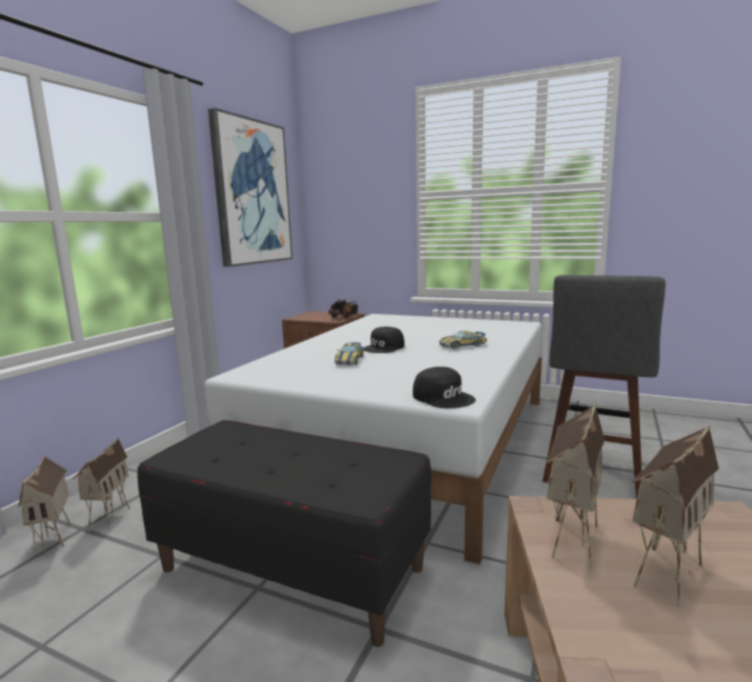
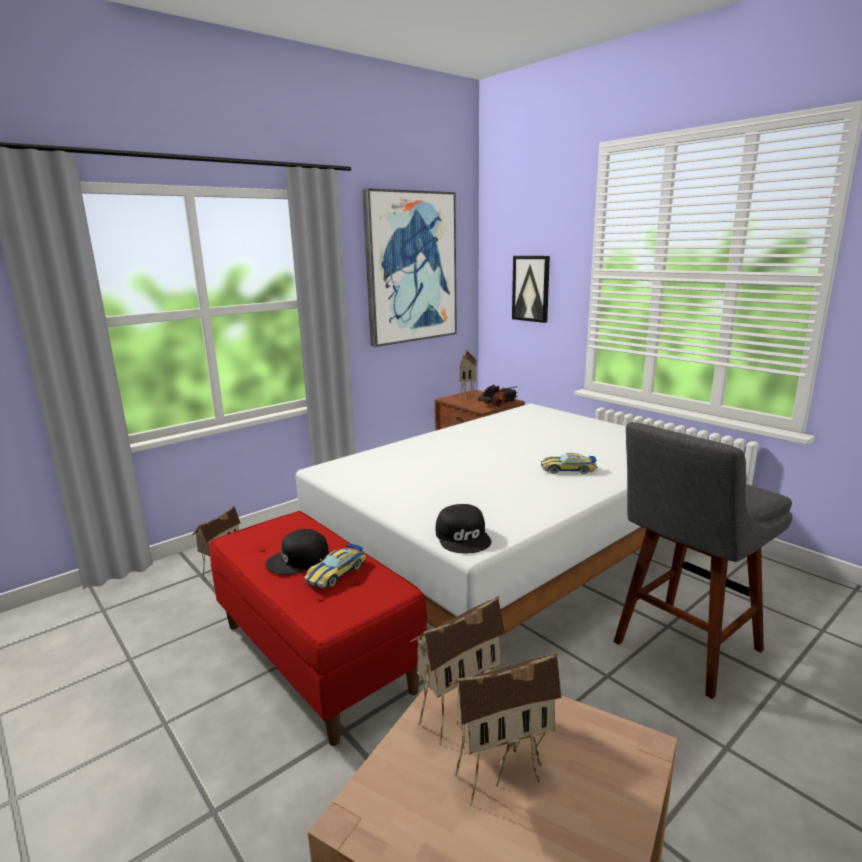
camera: 25 degrees right, 5 degrees up
(55, 539) = (180, 578): toy house -> toy house (468, 397)
(292, 568) = (317, 656): black bench -> red bench
(350, 360) = (434, 469): toy car -> toy car (336, 573)
(358, 214) = (531, 288): none -> picture
(384, 348) = (485, 458): black cap -> black cap (299, 560)

